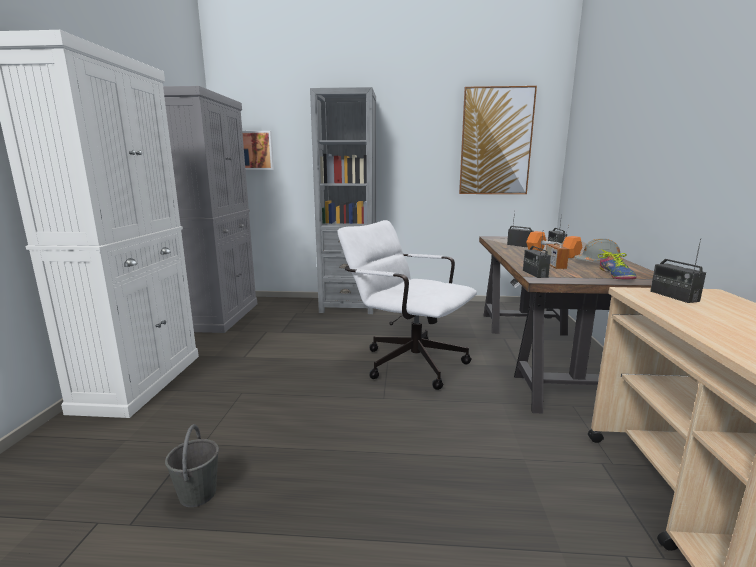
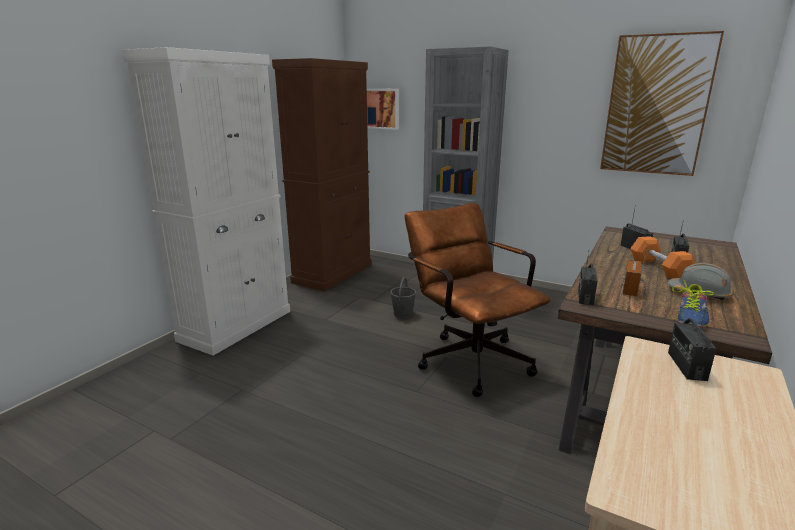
camera: 25 degrees right, 5 degrees up
(198, 493) = (222, 431): grey bucket -> grey bucket (403, 314)
(222, 316) = (333, 273): grey cabinet -> brown cabinet
(406, 361) = (469, 357): white office chair -> brown office chair

